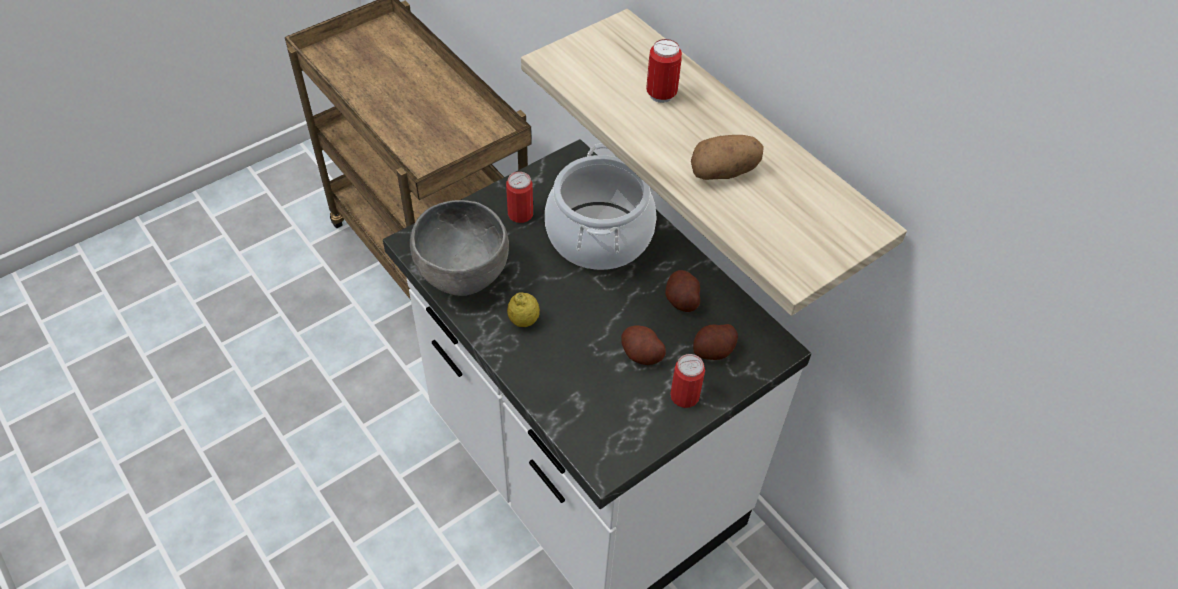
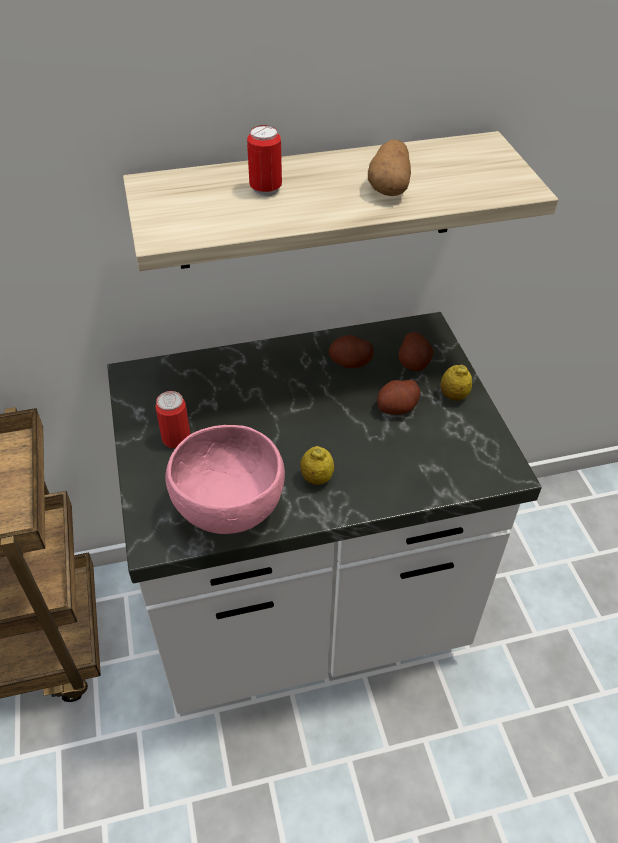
camera: 65 degrees left, 5 degrees down
(463, 276) = (231, 510): grey bowl -> pink bowl
(599, 236) = (243, 390): cooking pot -> none
(684, 396) = (453, 396): can -> lemon

